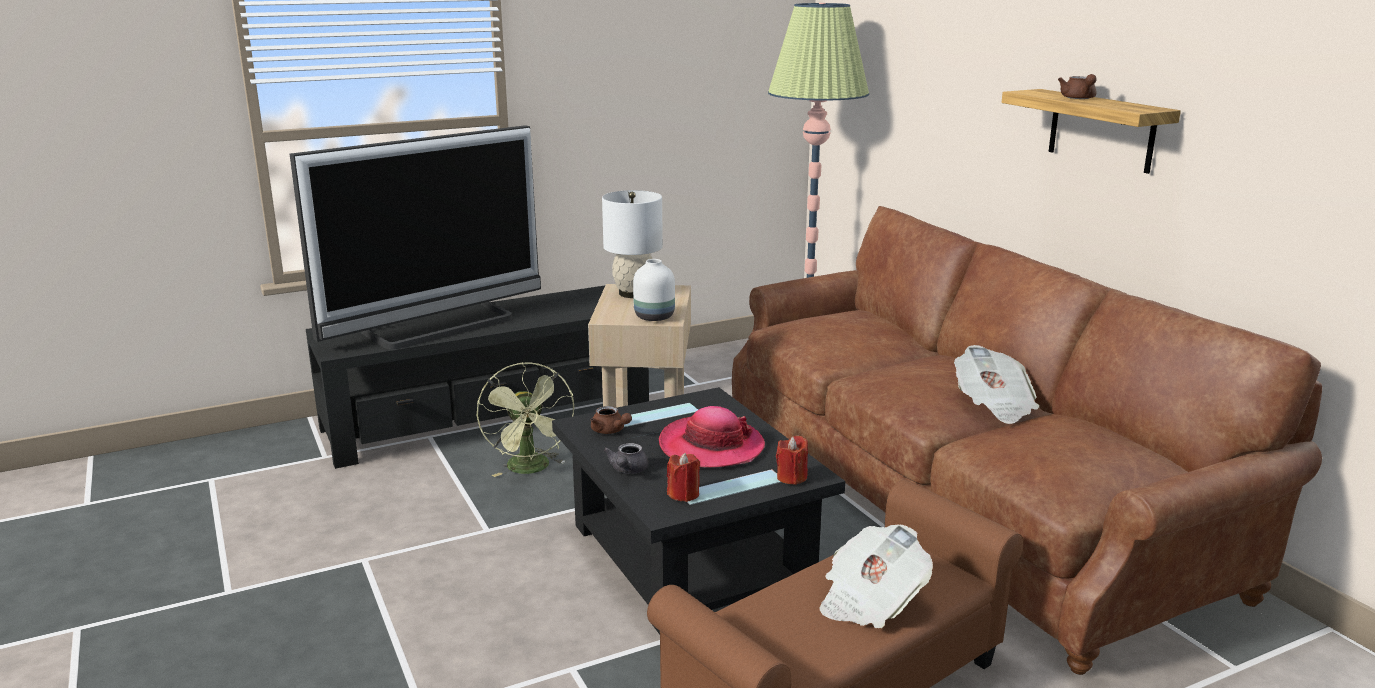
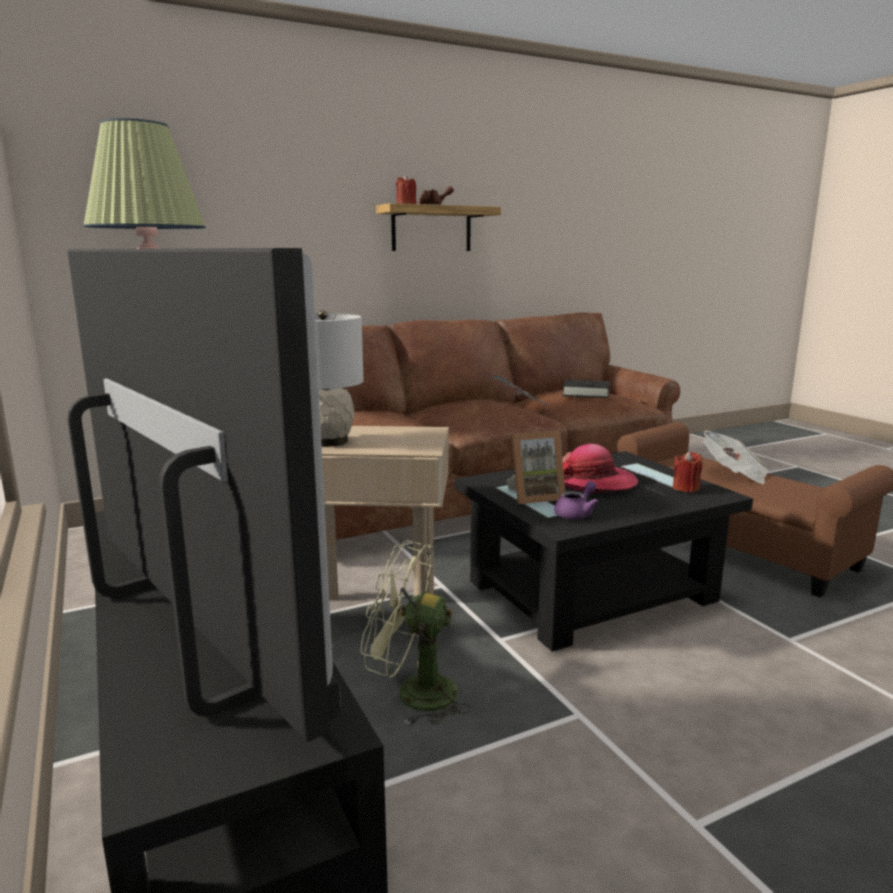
camera: 90 degrees left, 5 degrees down
(531, 469) = (413, 693): green fan -> green fan turned 150 degrees counterclockwise
(610, 431) = (576, 513): brown teapot -> purple teapot
(627, 470) = (656, 506): grey teapot -> none
(653, 317) = (419, 434): white vase -> none
(659, 417) = (534, 496): none -> picture frame
(791, 477) = (632, 461): red candle -> red candle (406, 204)
(1067, 441) = (586, 393): none -> black book

